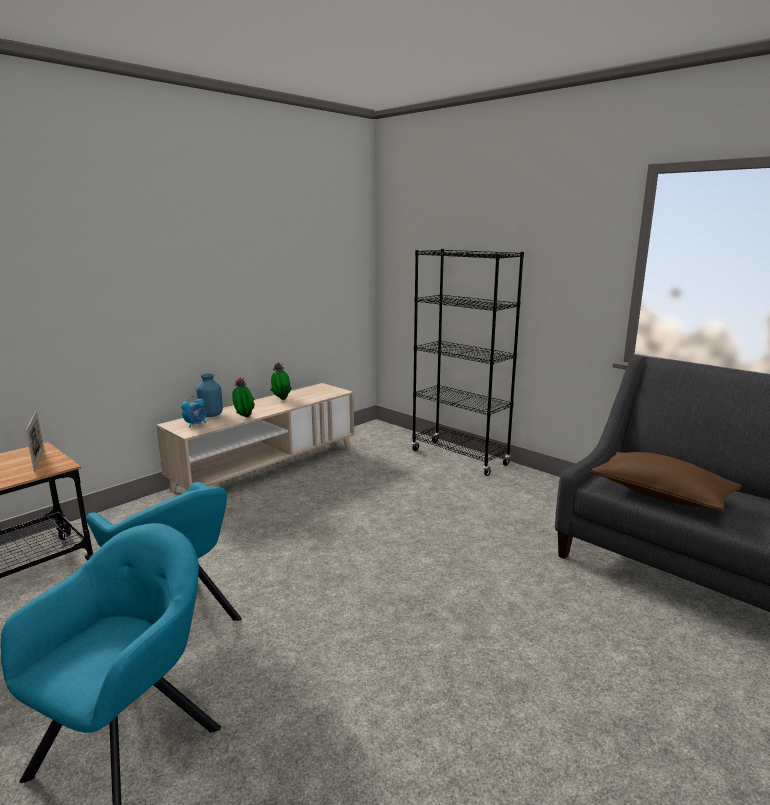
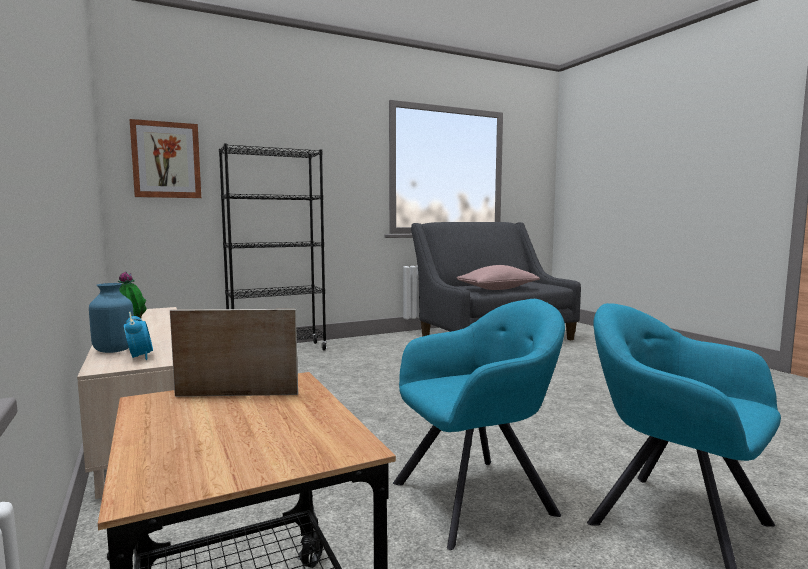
camera: 70 degrees left, 10 degrees down
(244, 417) = (166, 339): potted plant -> none
(411, 259) = (166, 160): none -> picture
(661, 495) = (497, 289): brown pillow -> pink pillow

